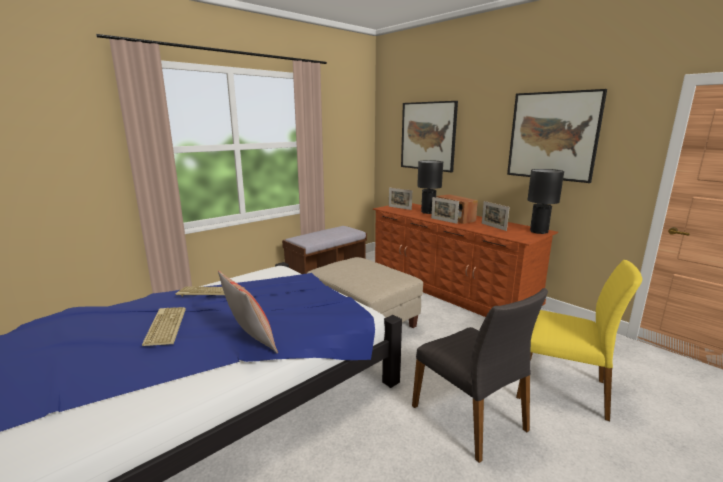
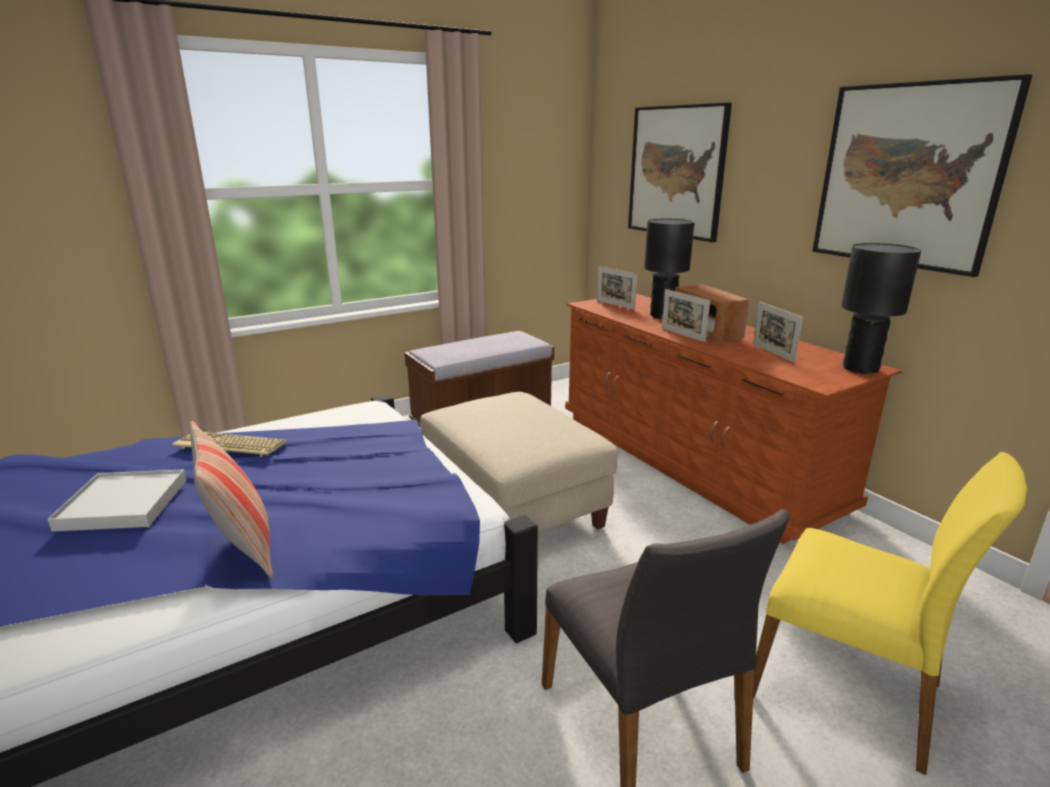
camera: 10 degrees right, 5 degrees up
(164, 326) = (123, 504): keyboard -> white tray

